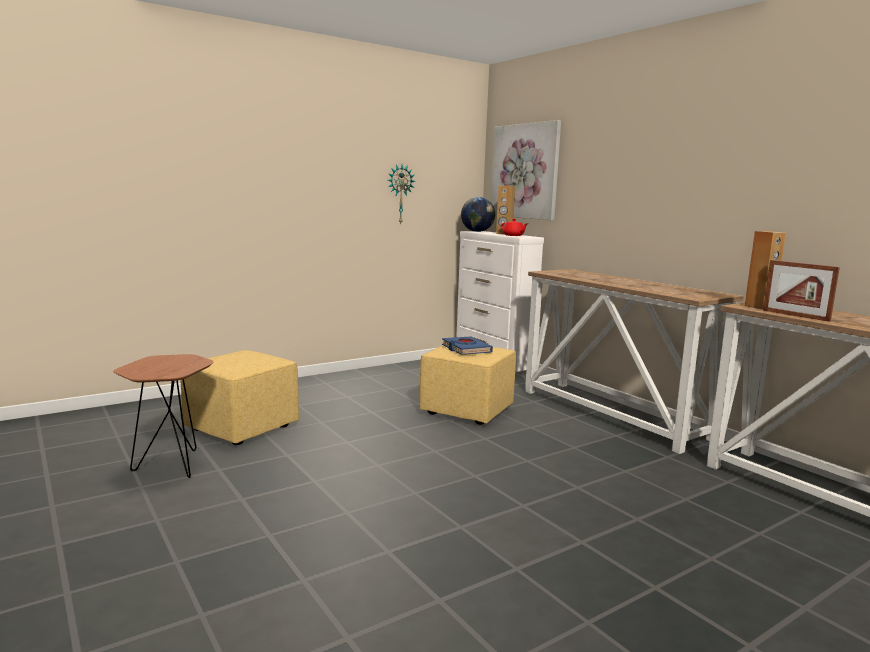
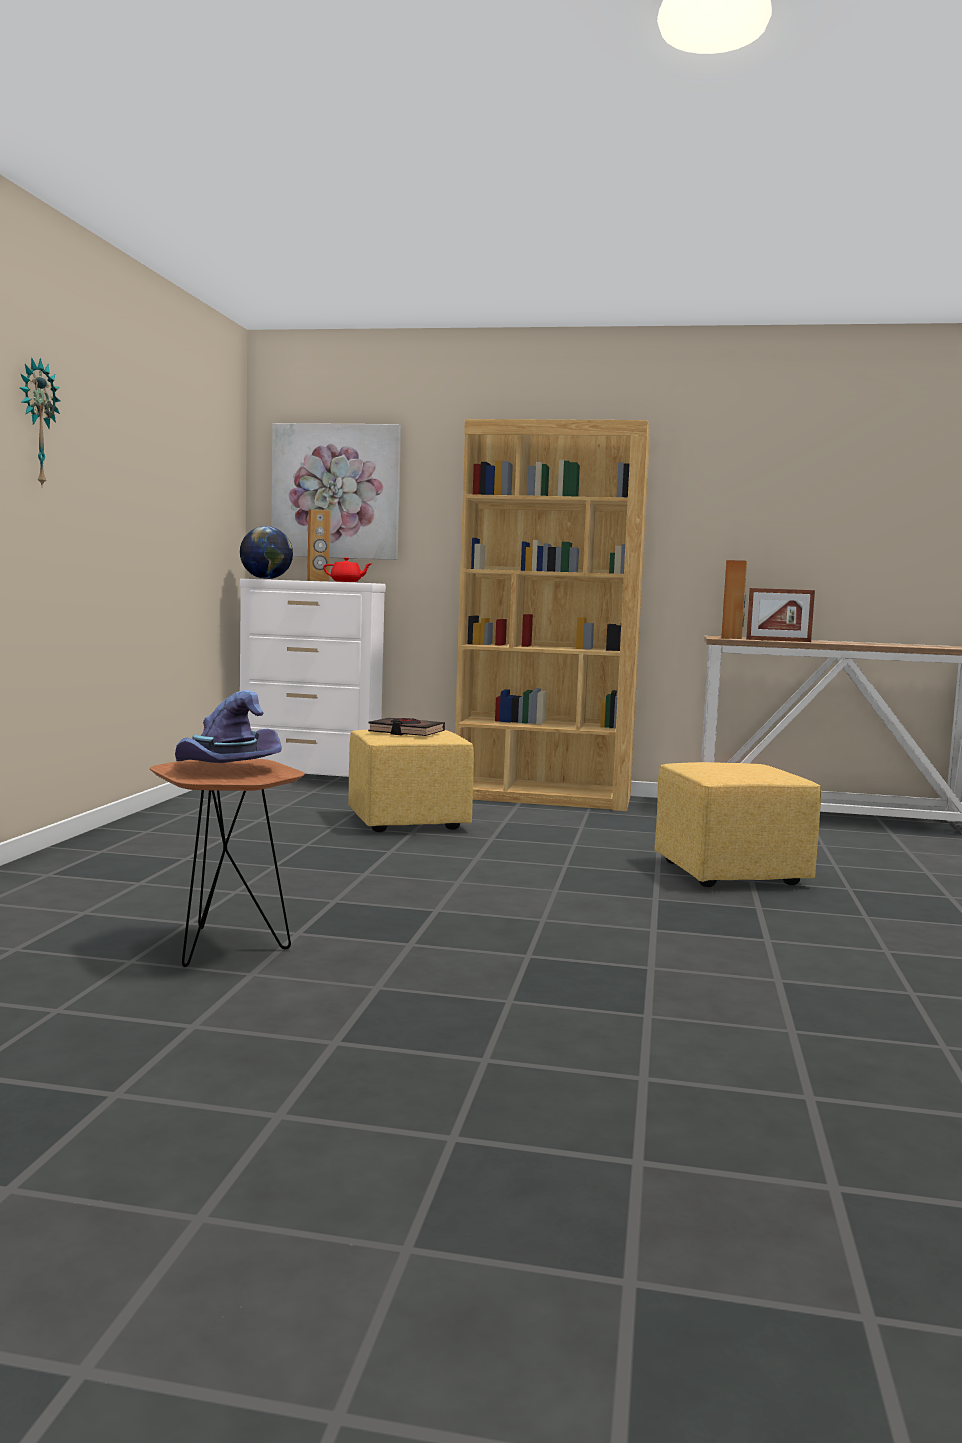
camera: 45 degrees left, 5 degrees down
(164, 365) = (224, 769): none -> purple hat
(241, 428) = (187, 895): yellow ottoman -> yellow ottoman (728, 873)
(399, 194) = (178, 516): wall clock -> wall clock (36, 423)
(466, 349) = (406, 732): blue book -> black book
(613, 414) = (543, 797): console table -> brown bookcase

